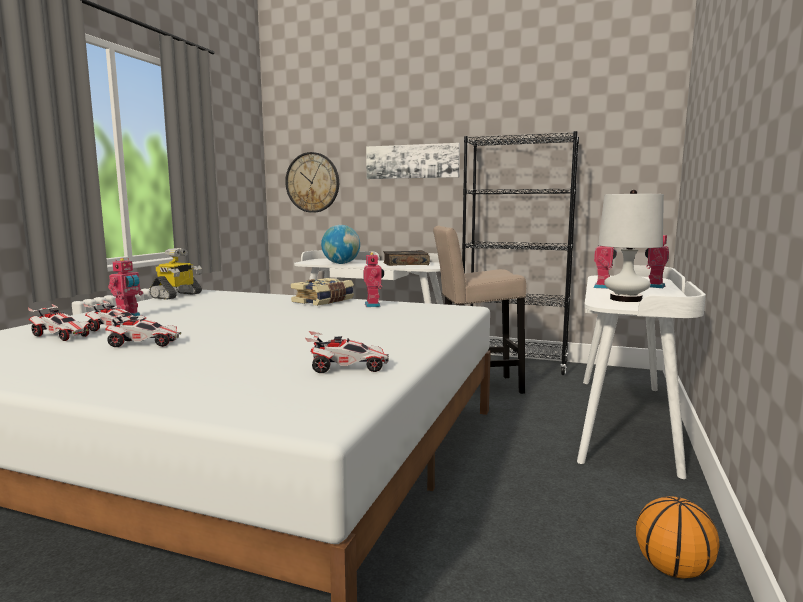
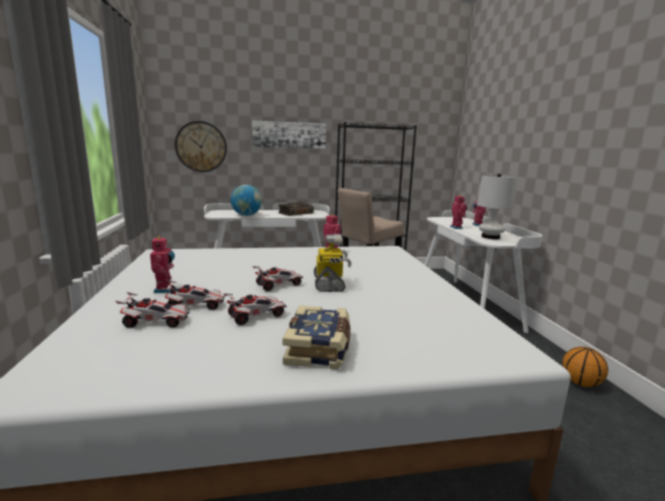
camera: 30 degrees left, 5 degrees up
(177, 296) = (150, 259): toy robot -> toy robot (329, 284)
(324, 301) = (289, 252): book -> book (320, 348)
(347, 368) = (443, 310): toy car -> toy car (278, 285)

